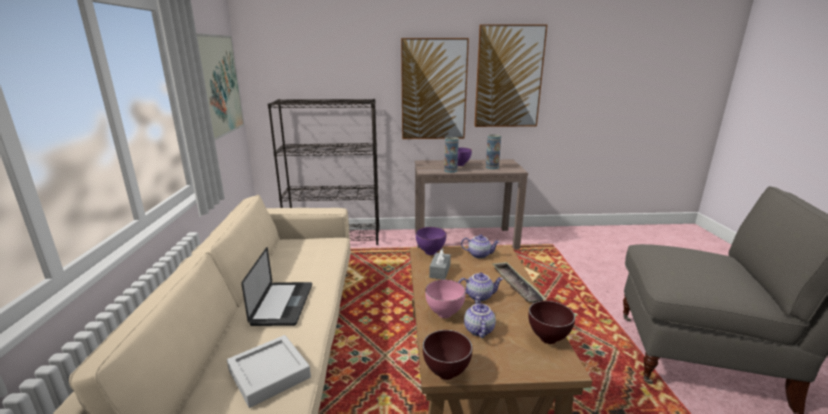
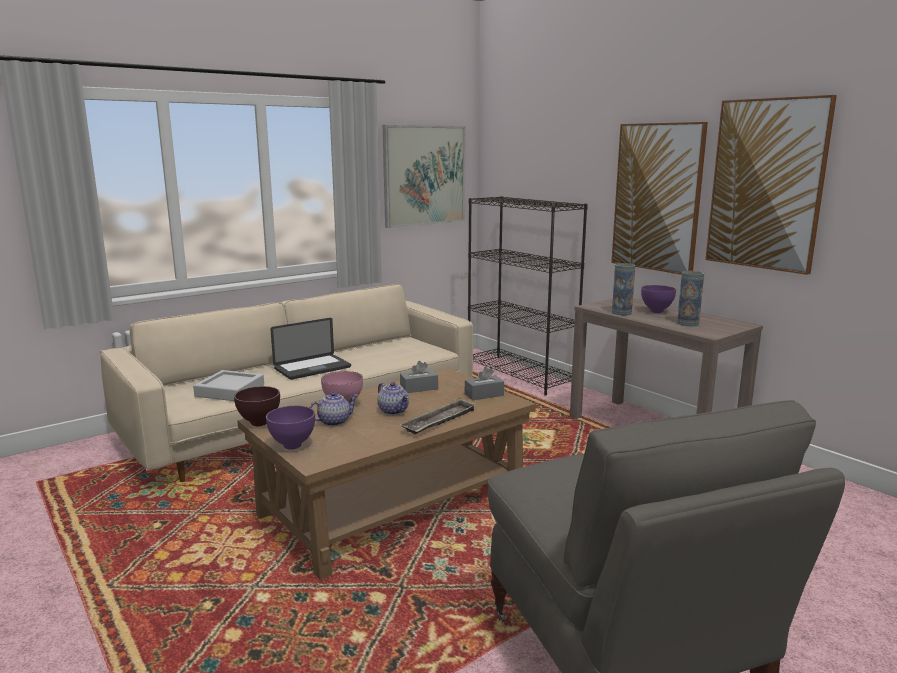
camera: 55 degrees right, 5 degrees down
(430, 253) = (450, 377): purple bowl -> purple bowl (291, 446)
(479, 254) = (484, 395): teapot -> grey tissue box
(548, 339) = (353, 450): brown bowl -> none

